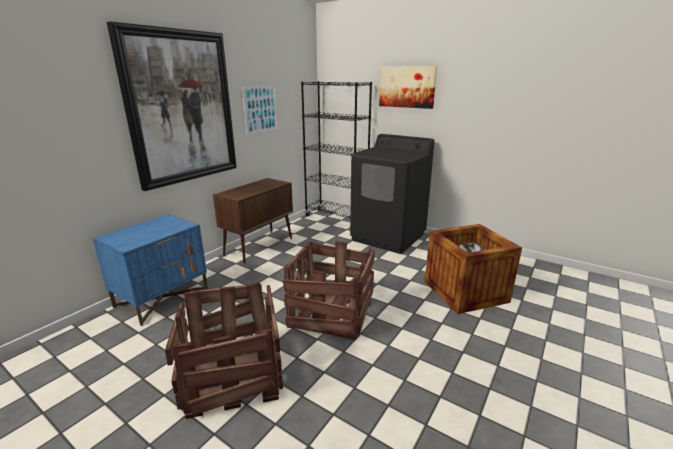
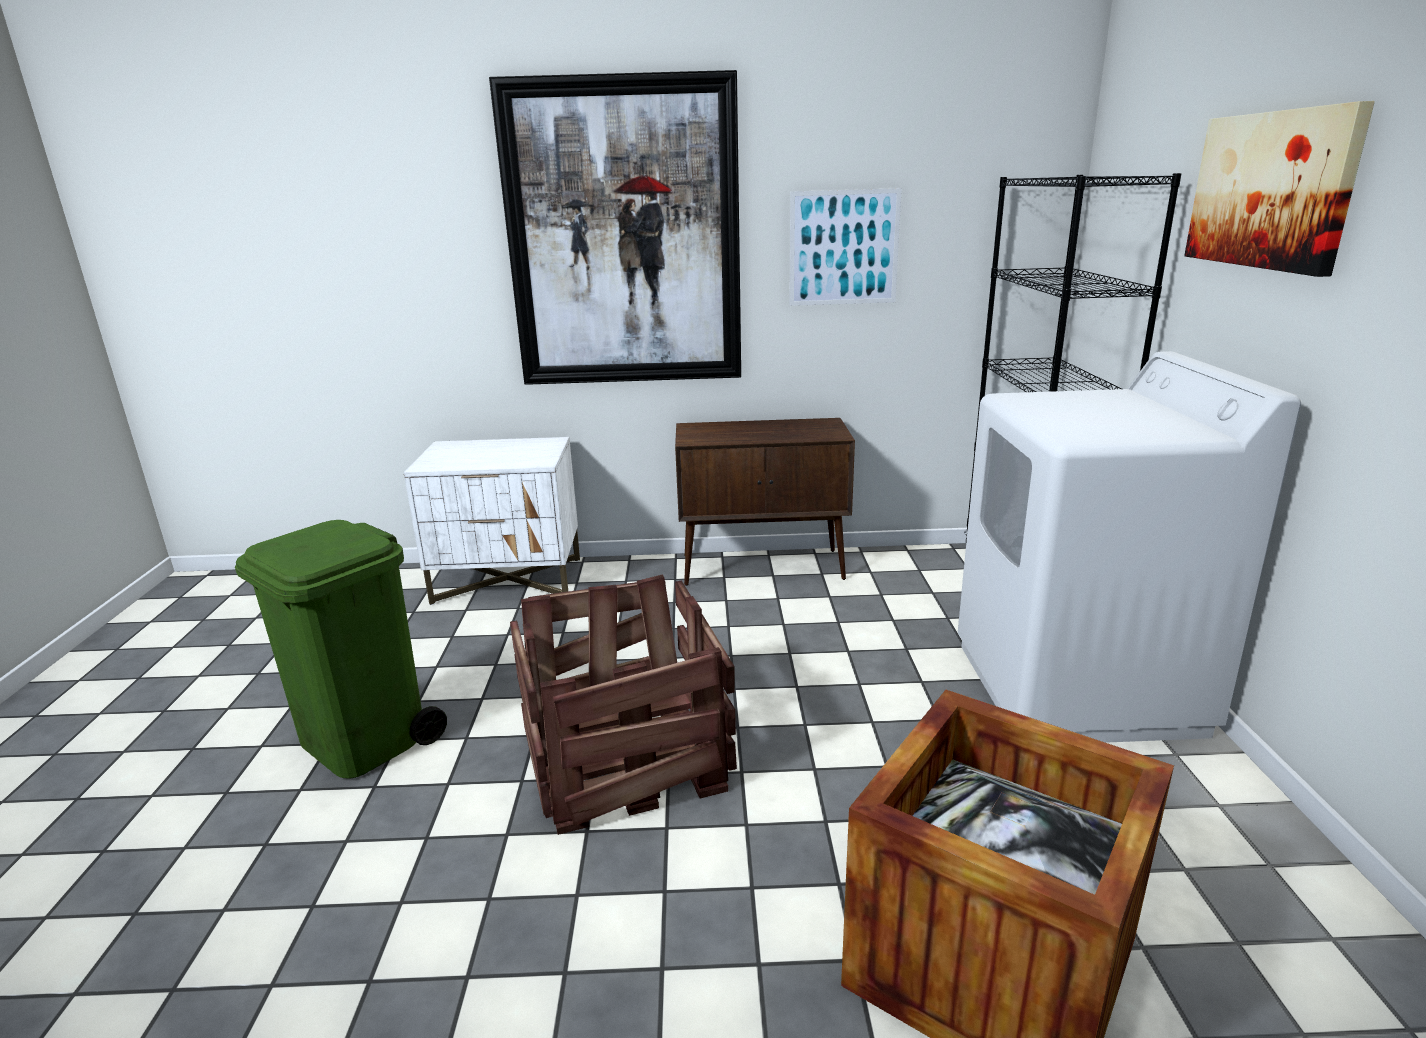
camera: 55 degrees right, 0 degrees up
(163, 298) = (509, 581): blue nightstand -> white nightstand
(234, 374) = (366, 740): crate -> green trash can
(388, 237) = (1076, 687): black washing machine -> white washing machine

